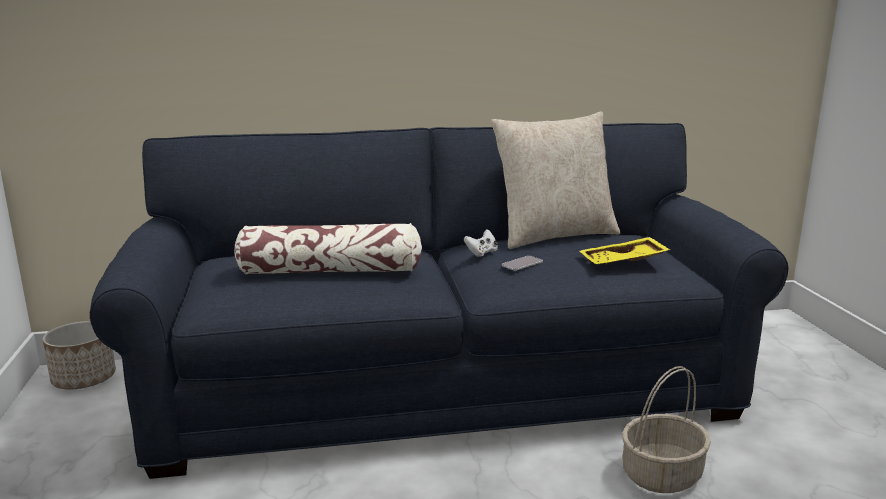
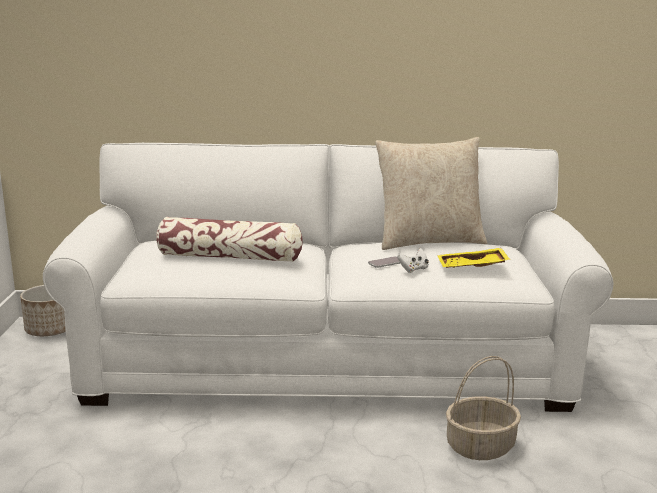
camera: 10 degrees right, 0 degrees up
(443, 388) = (327, 363): blue sofa -> white sofa
(482, 253) = (358, 251): white game controller -> white game controller (413, 269)

